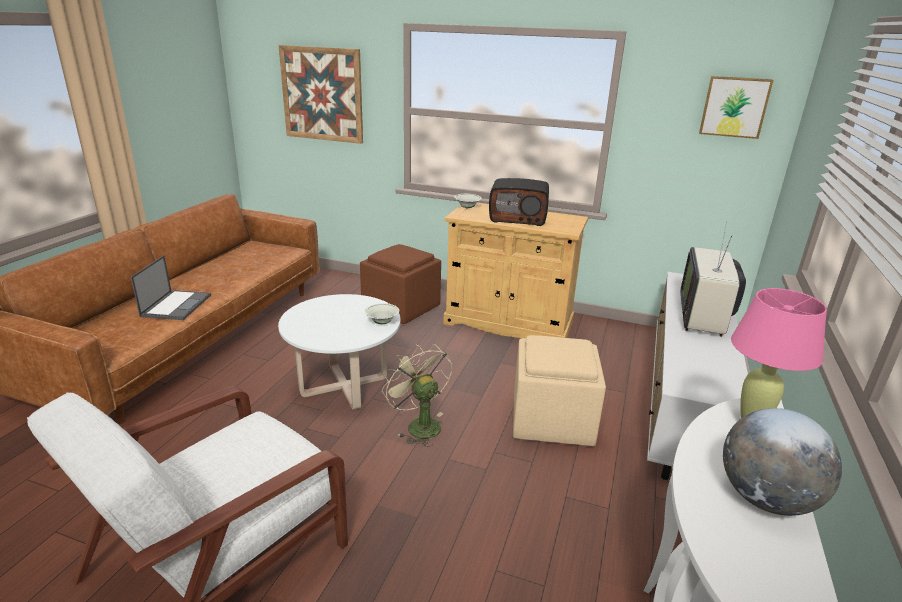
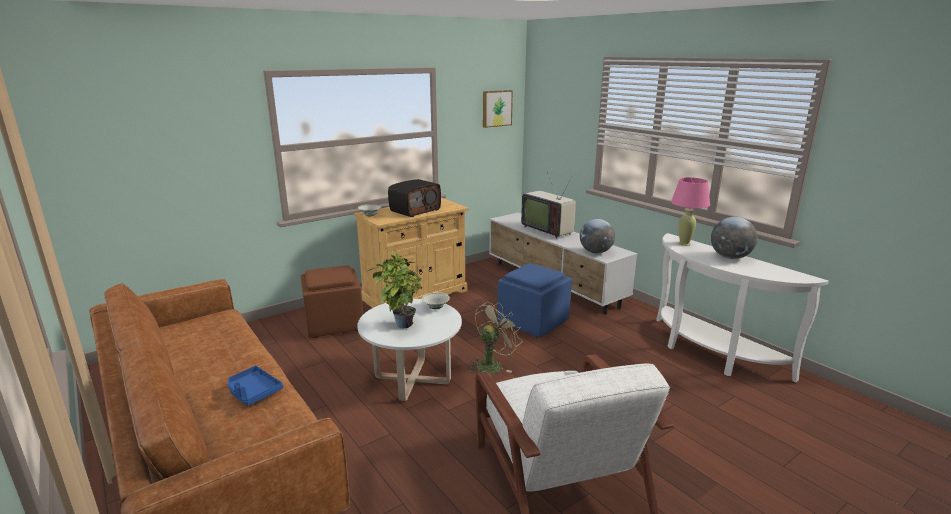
camera: 55 degrees left, 5 degrees down
(176, 305) = (253, 392): laptop -> blue tray
(322, 94) = (175, 149): picture -> none
(327, 317) = (400, 324): none -> potted plant
(419, 425) = (492, 364): beige fan -> beige fan turned 135 degrees clockwise
(552, 420) = (533, 322): beige ottoman -> blue ottoman
(689, 374) = (596, 252): none -> globe

